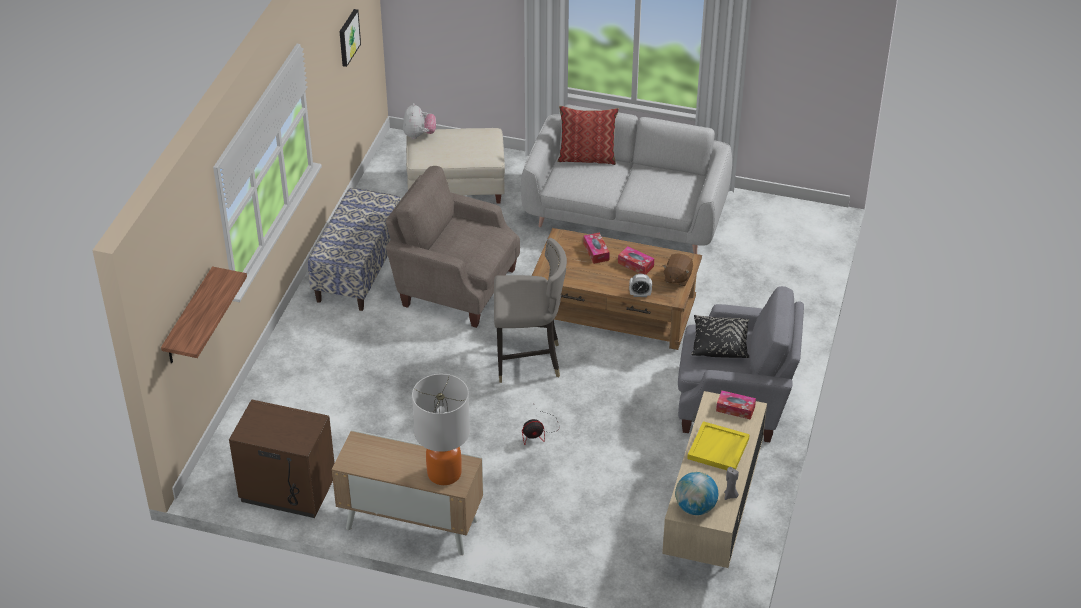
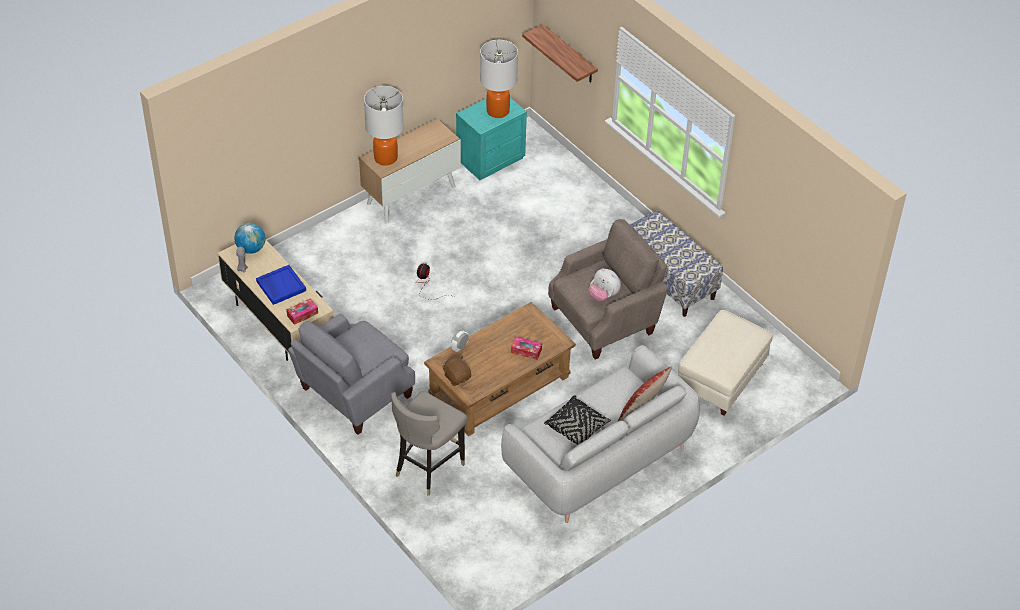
camera: 125 degrees right, 5 degrees up
(272, 422) = (498, 111): none -> table lamp
(287, 491) = (490, 159): brown nightstand -> turquoise nightstand
(348, 37) = (799, 220): picture -> none
(419, 135) = (757, 333): plush toy -> plush toy (603, 295)
(528, 361) = (494, 315): grey stool -> grey stool (427, 468)
(635, 265) = (492, 363): tissue box -> none
(718, 449) = (280, 286): yellow tray -> blue tray
(719, 344) = (368, 351): black pillow -> black pillow (577, 427)

